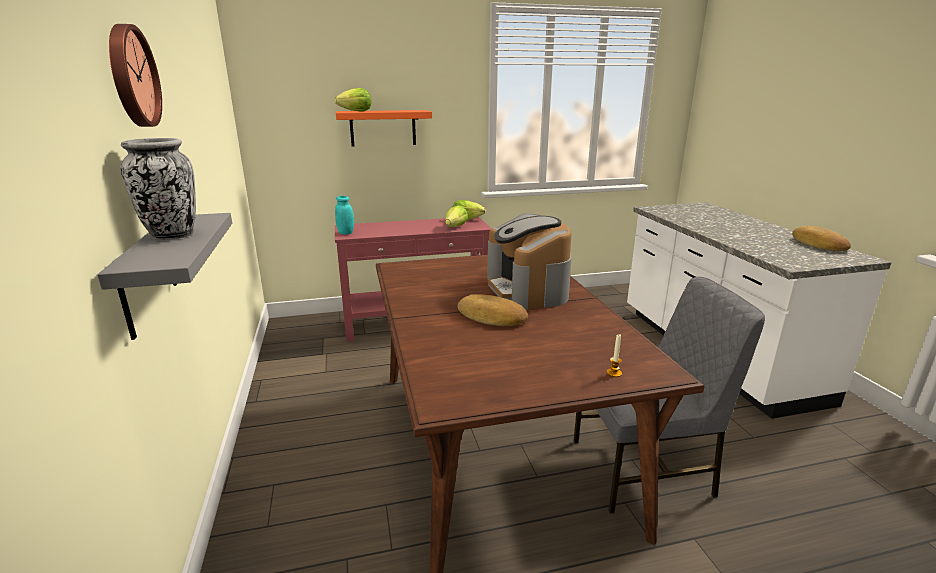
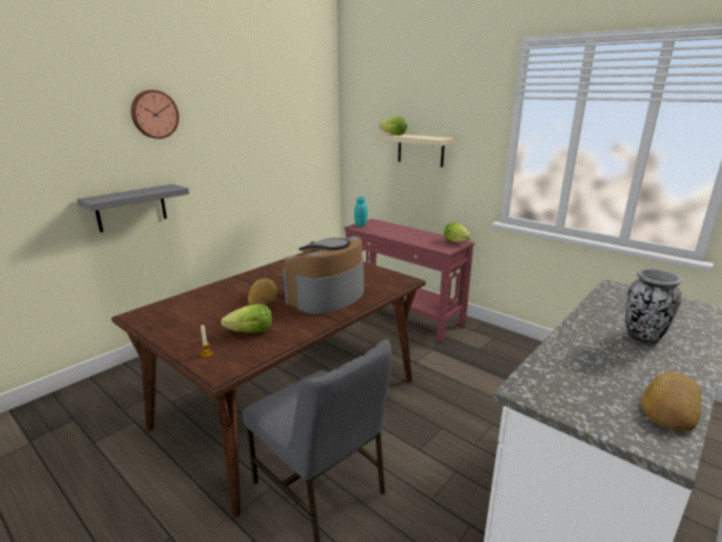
camera: 55 degrees right, 0 degrees up
(172, 235) = (136, 192): vase -> vase (642, 338)
(383, 128) = (420, 150): orange shelf -> beige shelf
(455, 227) = (429, 244): lettuce -> lettuce (251, 332)

